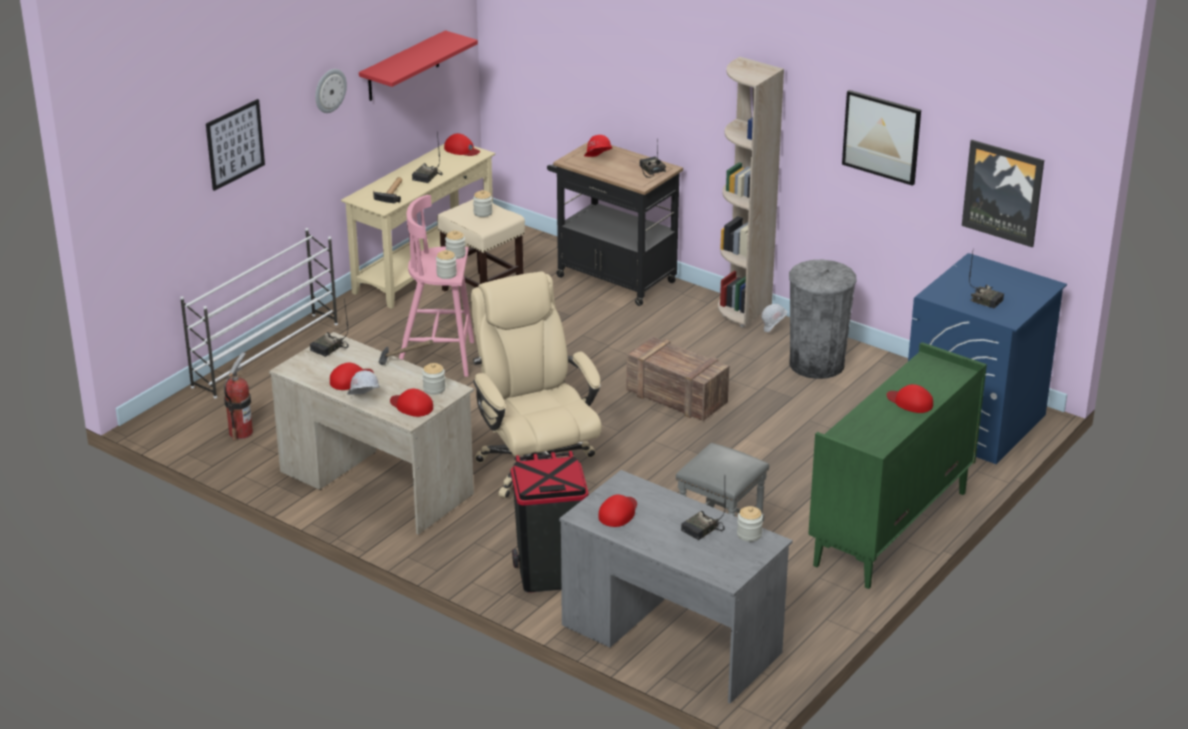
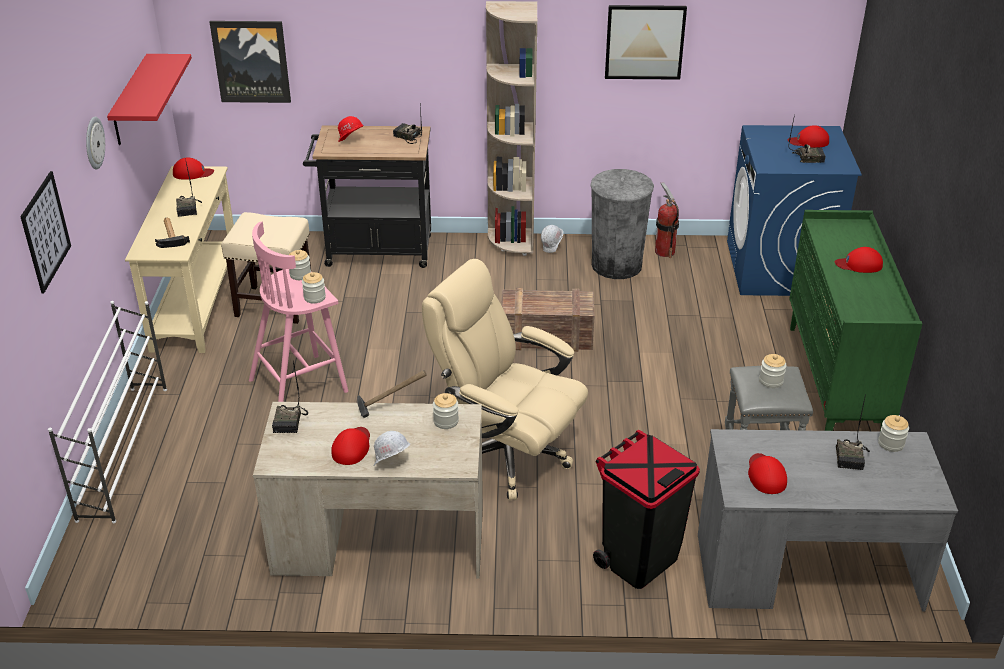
camera: 35 degrees left, 5 degrees up
(241, 432) = (182, 549): fire extinguisher -> fire extinguisher (664, 251)
(411, 406) = (446, 450): red cap -> red cap (809, 141)
(483, 213) = (265, 227): jar -> jar (771, 381)
(1003, 192) = (770, 62): picture -> picture (251, 61)

